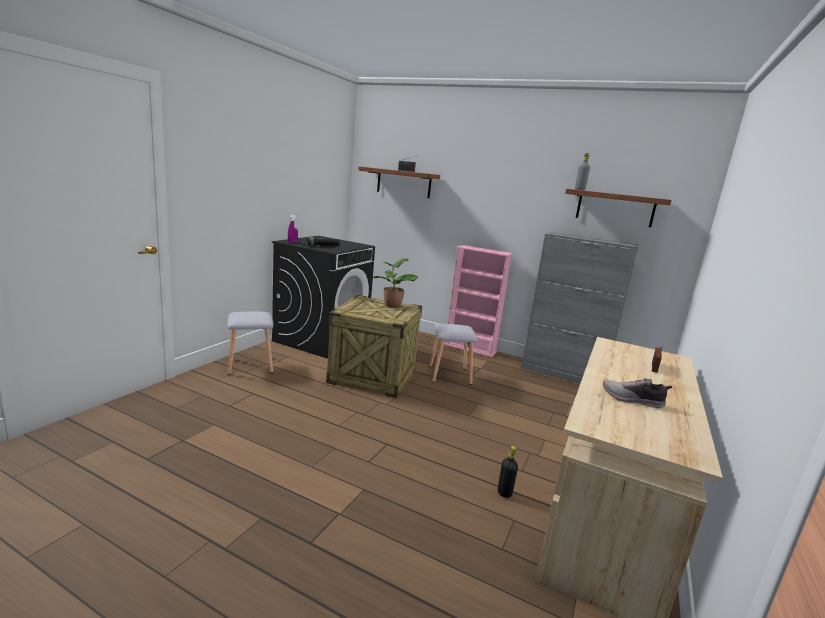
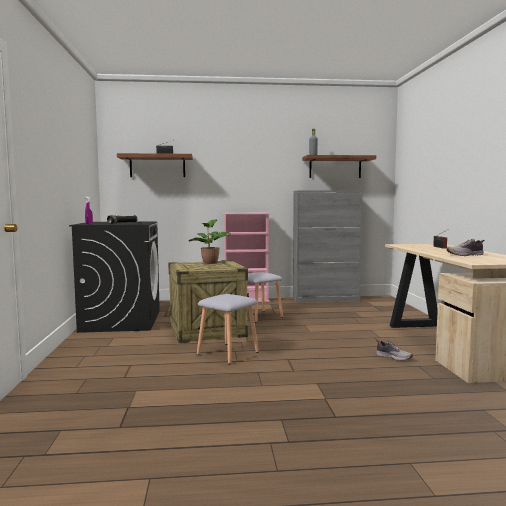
camera: 30 degrees left, 10 degrees down
(251, 365) = (89, 350): grey stool -> grey stool (228, 353)
(504, 493) = (393, 357): black bottle -> shoe

